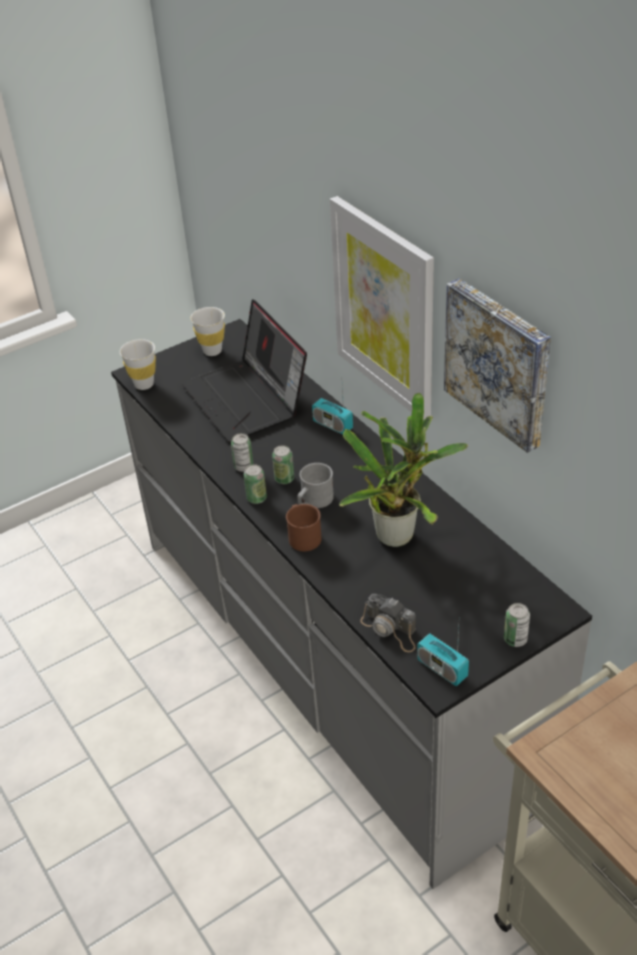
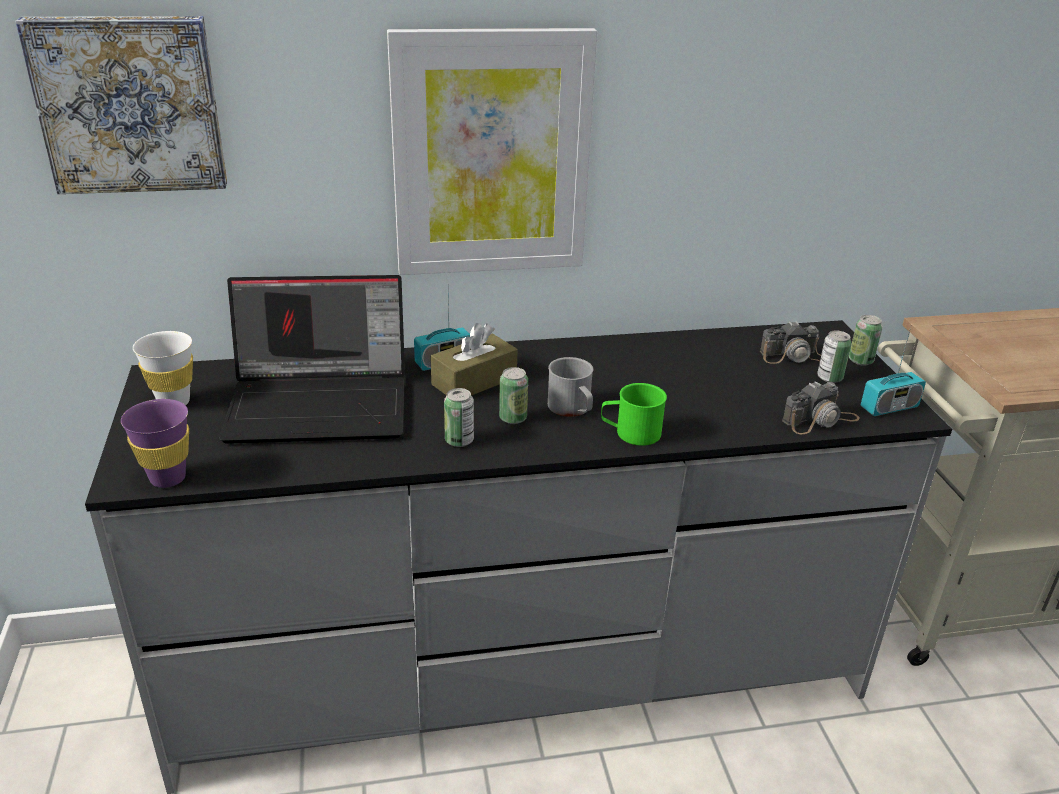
camera: 70 degrees left, 10 degrees down
(144, 384) = (168, 478): white cup -> purple cup
(256, 498) = (532, 447): can -> can (829, 378)
(303, 536) = (630, 433): brown mug -> green mug
(318, 447) = (474, 381): none -> brown tissue box
(398, 532) = (668, 375): potted plant -> none
(488, 597) = (796, 357): none -> camera
(499, 362) = (704, 111): picture -> picture (130, 104)

